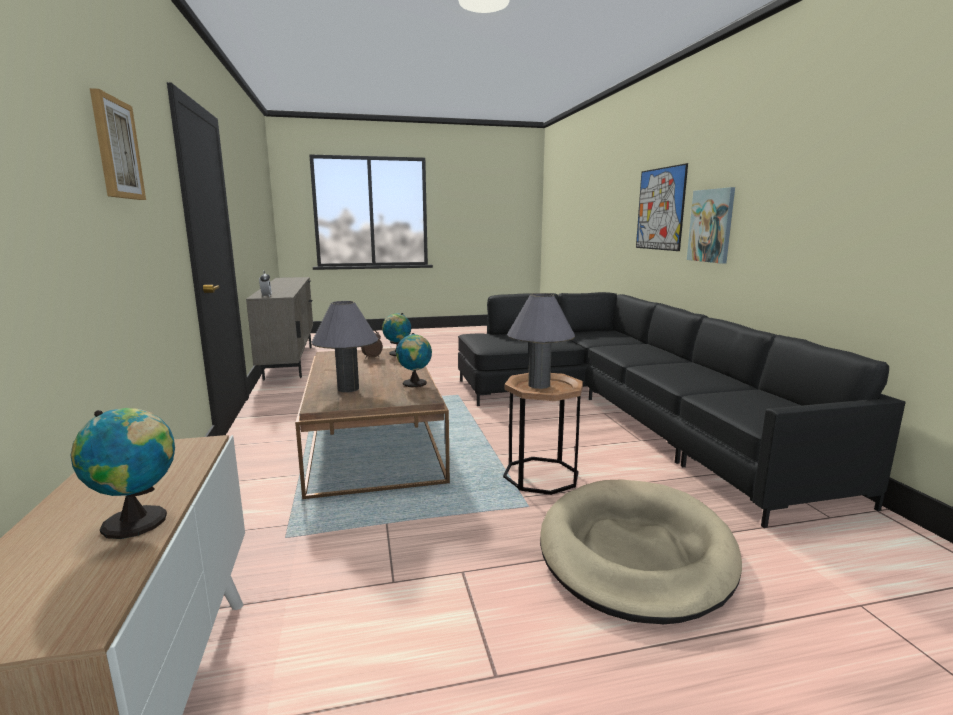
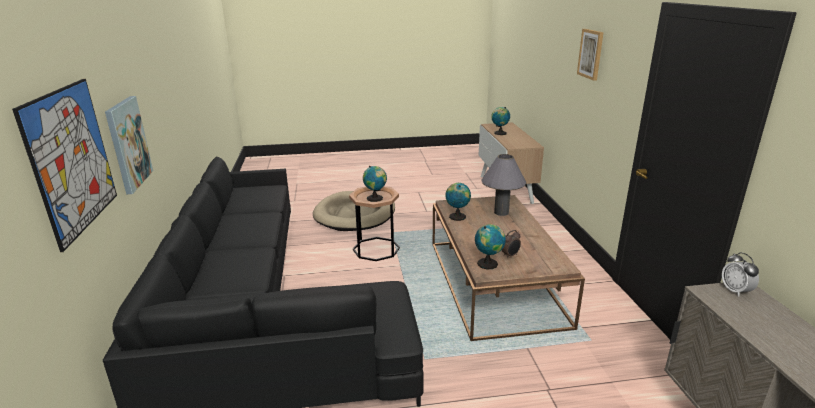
camera: 175 degrees left, 10 degrees up
(539, 385) = (376, 198): grey table lamp -> globe

